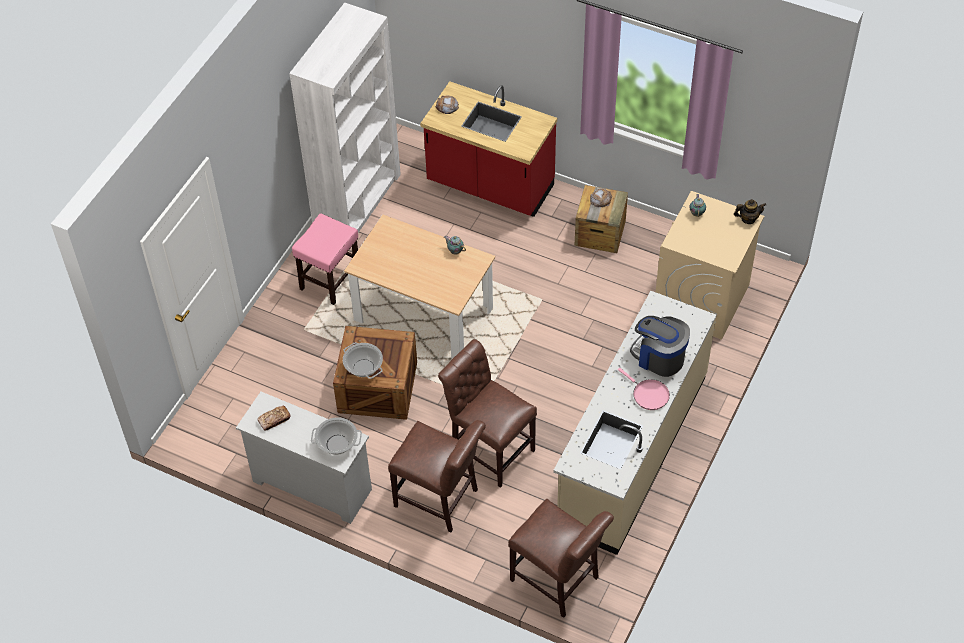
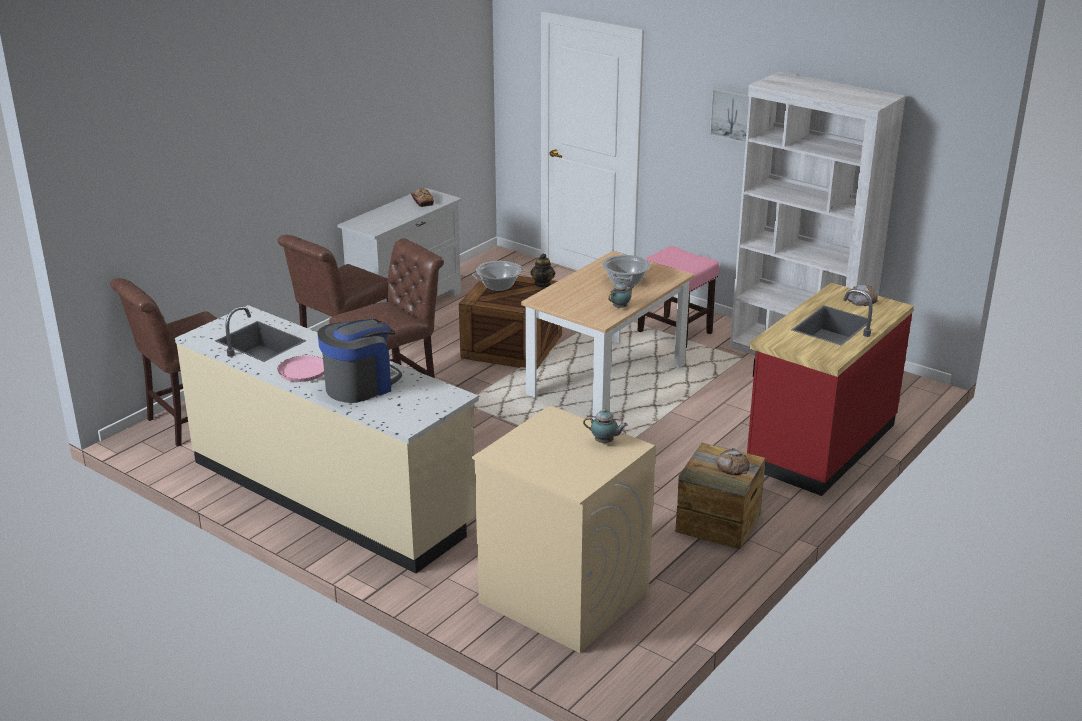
camera: 100 degrees right, 25 degrees down
(269, 131) = (734, 115): none -> picture
(337, 444) = (374, 223): cooking pot -> cooking pot (625, 281)
(748, 219) = (577, 486): teapot -> teapot (543, 284)

